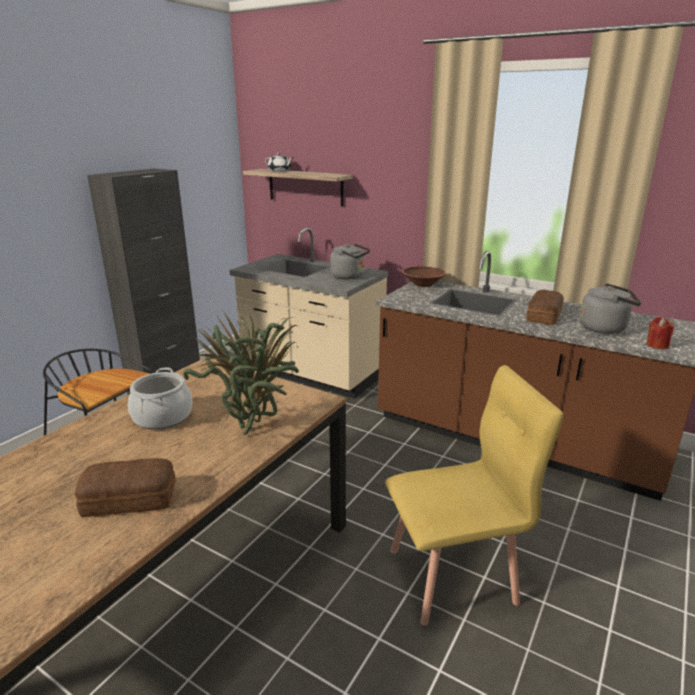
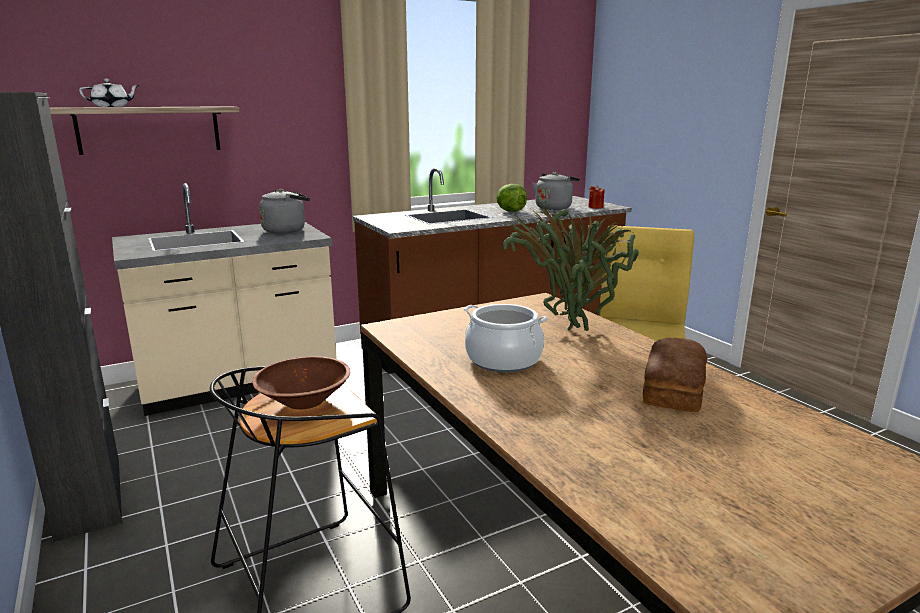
camera: 60 degrees left, 5 degrees down
(423, 284) = (376, 217): brown bowl -> brown bowl (304, 401)
(543, 316) = (510, 211): bread -> lettuce

